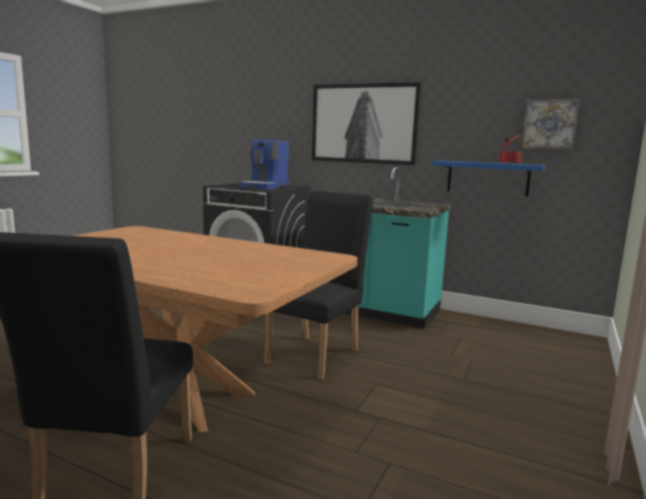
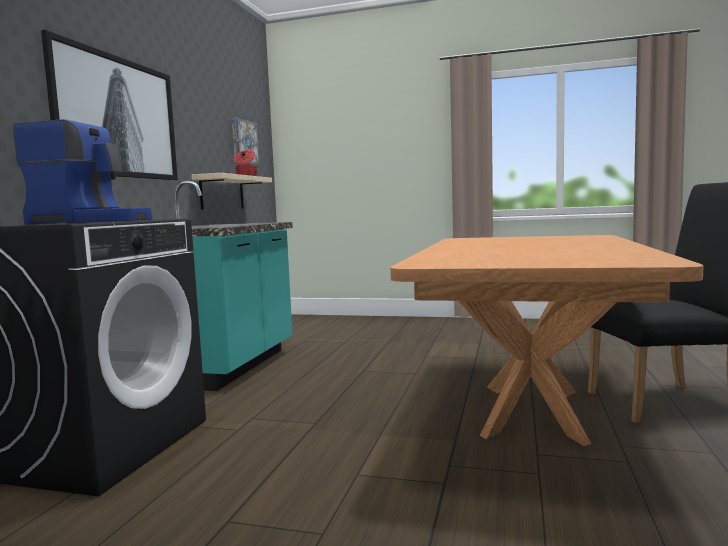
camera: 100 degrees left, 5 degrees down
(317, 353) = (377, 377): black chair -> none
(487, 178) = (222, 193): blue shelf -> beige shelf

